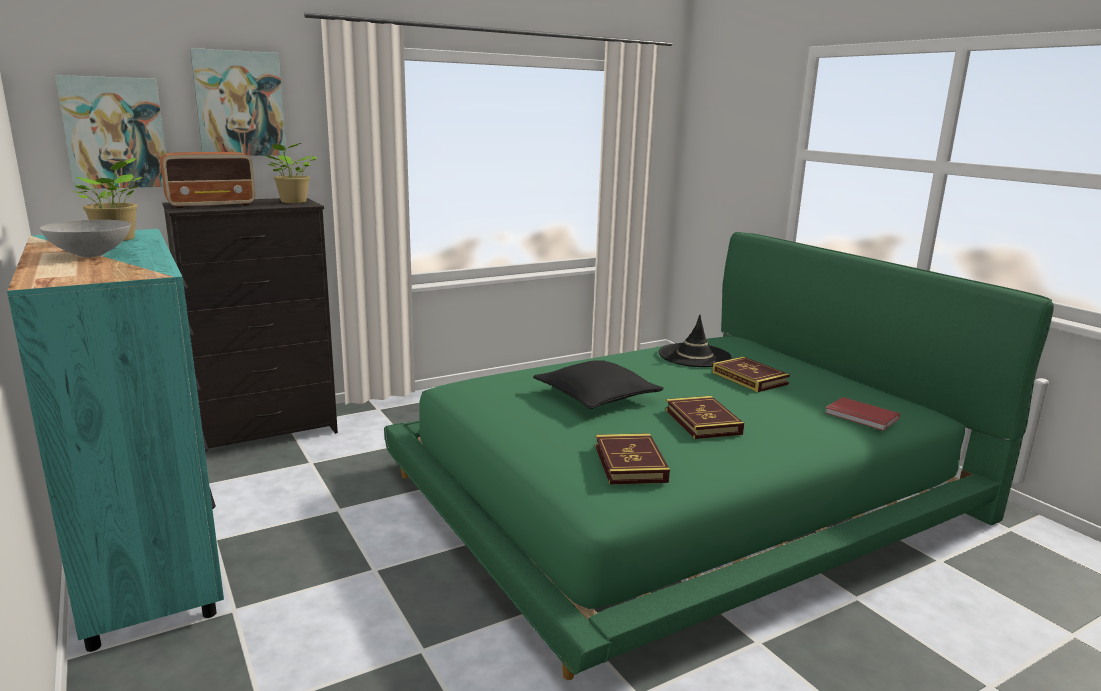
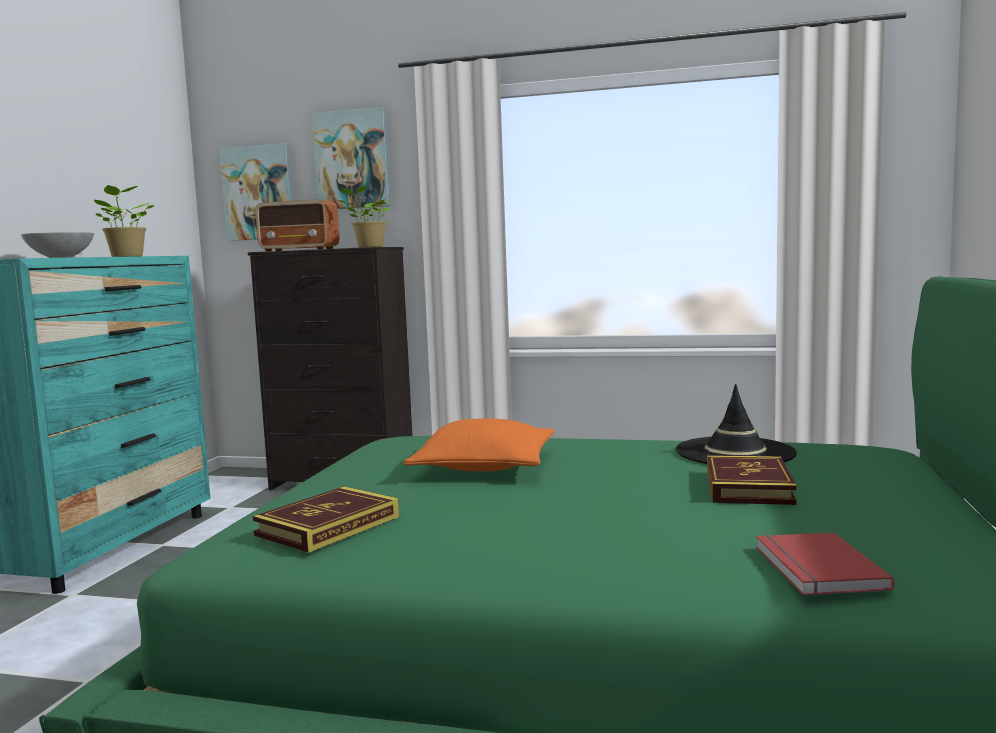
camera: 45 degrees right, 10 degrees down
(596, 396) = (484, 466): black pillow -> orange pillow
(702, 422) = (530, 512): book -> none

